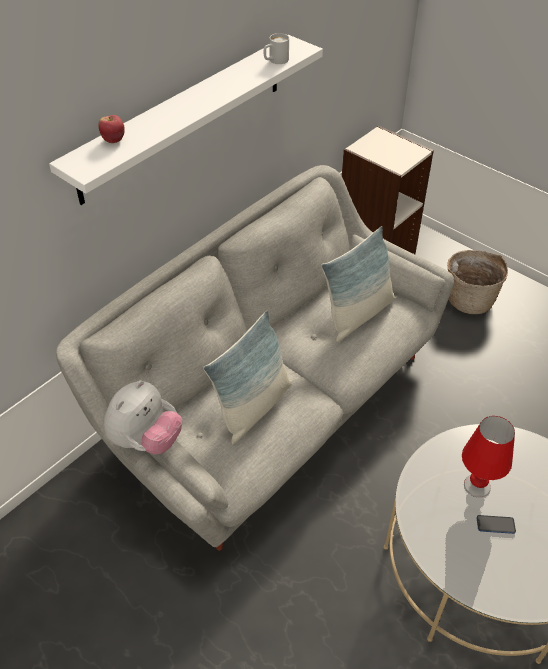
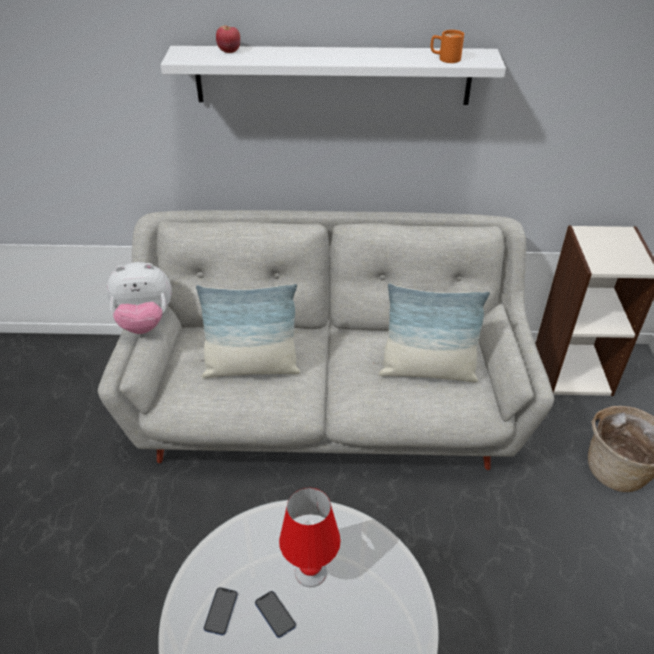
camera: 50 degrees right, 5 degrees down
(275, 61) = (445, 58): white mug -> orange mug
(470, 554) = (221, 611): none -> phone

